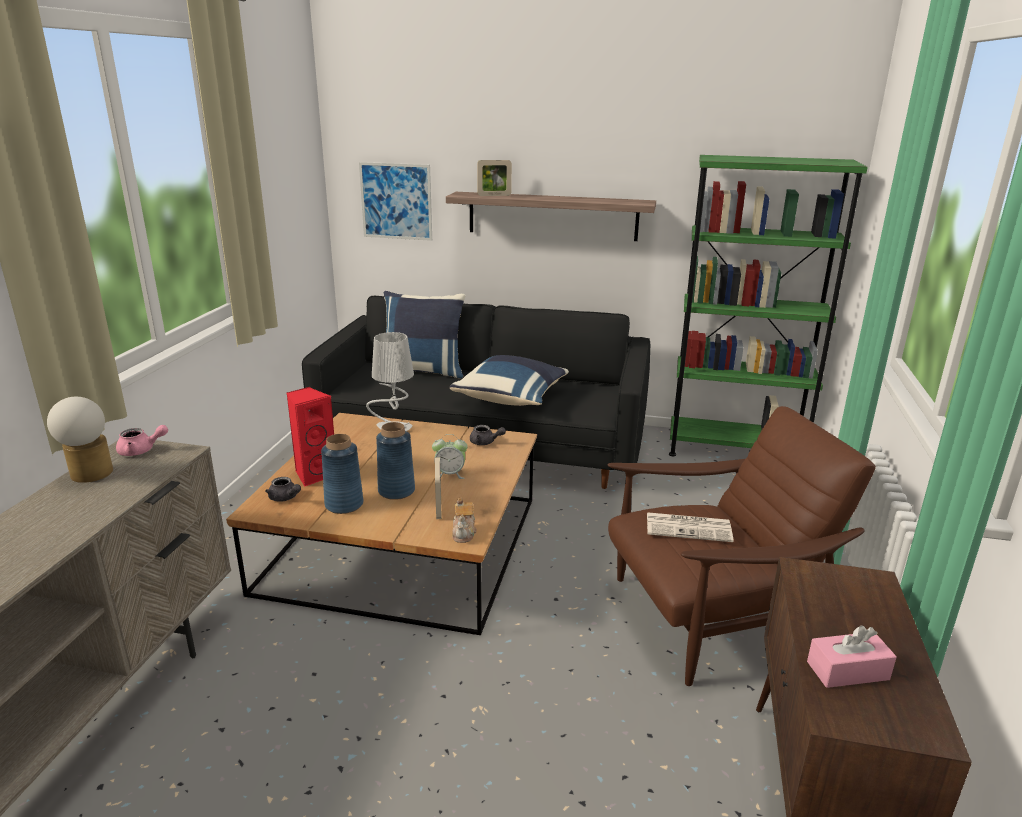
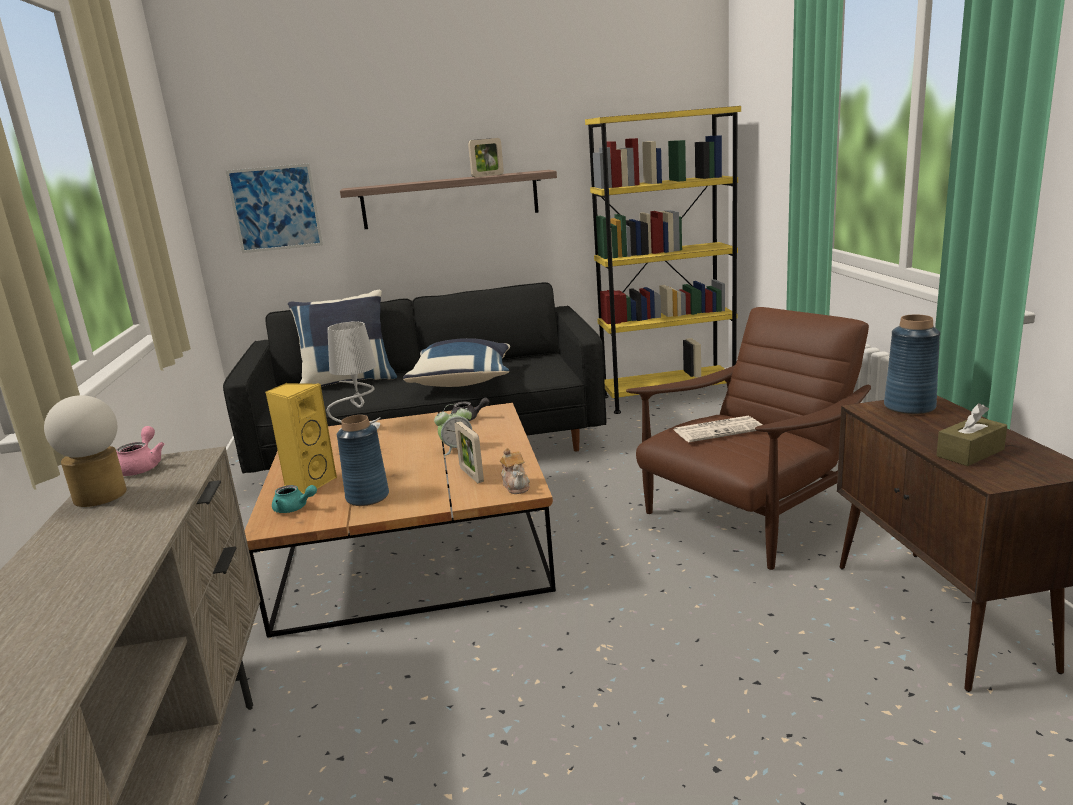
camera: 20 degrees left, 5 degrees down
(141, 451) = (142, 467): pink teapot -> pink teapot turned 60 degrees counterclockwise
(285, 498) = (294, 509): grey teapot -> turquoise teapot
(314, 474) = (309, 483): red speaker -> yellow speaker
(396, 491) = (413, 474): blue vase -> blue vase (909, 407)
(494, 195) = (390, 184): picture frame -> picture frame (487, 175)
(735, 450) = (668, 397): green bookcase -> yellow bookcase
(847, 670) = (970, 453): pink tissue box -> brown tissue box

